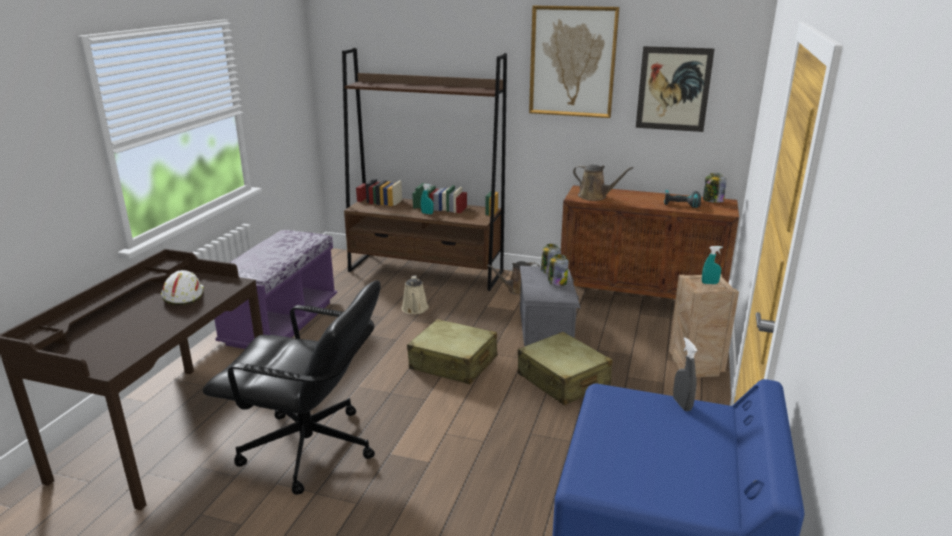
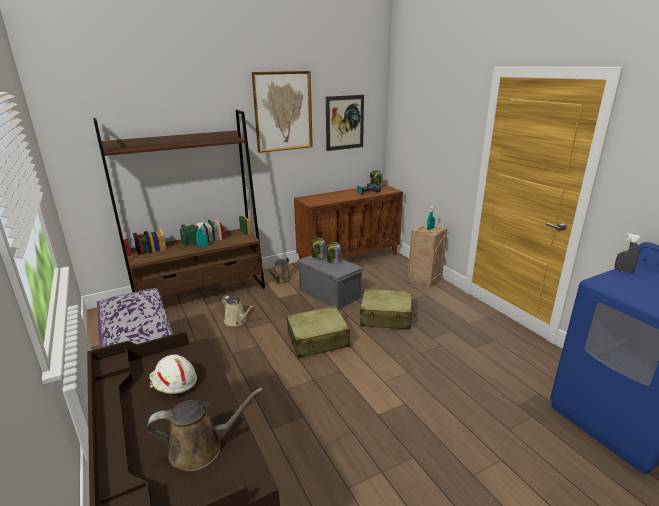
camera: 45 degrees left, 0 degrees up
(309, 449) = (329, 450): black office chair -> none
(595, 196) = (320, 200): brown watering can -> brown watering can (201, 448)

